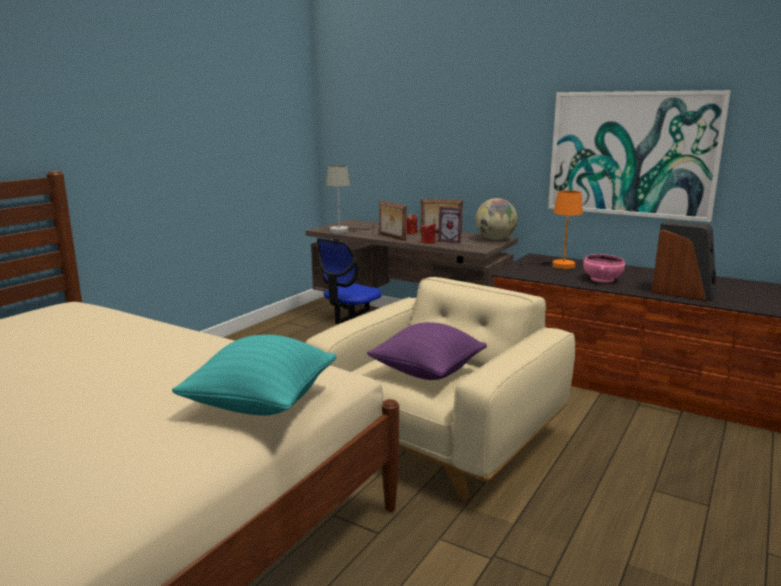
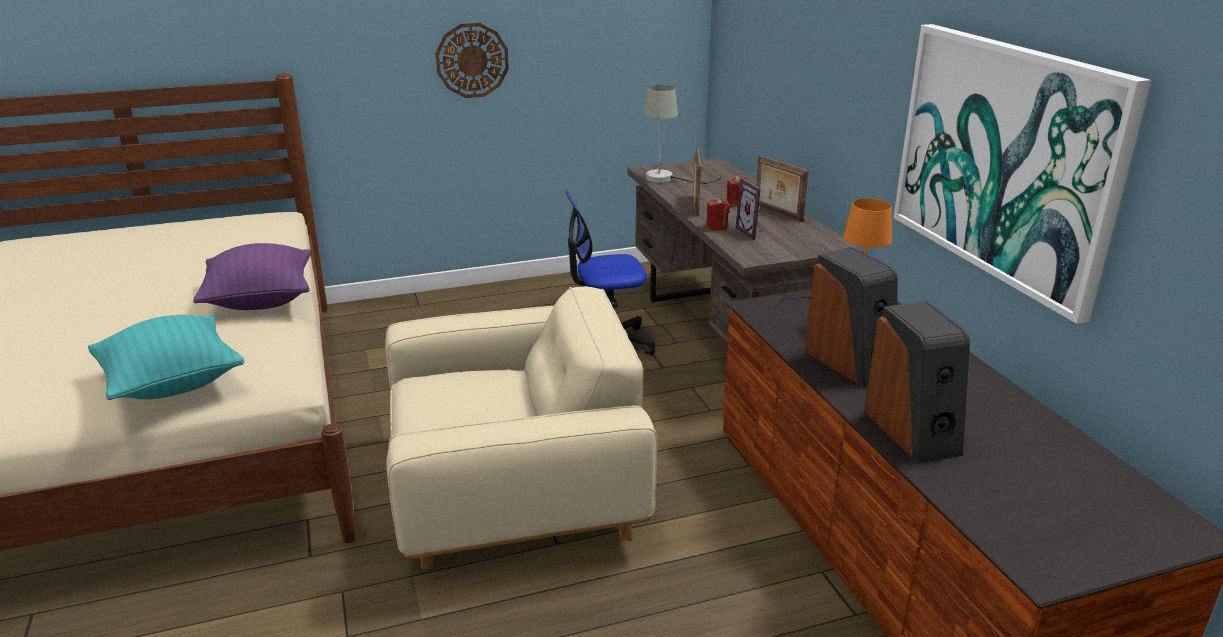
camera: 40 degrees right, 10 degrees up
(189, 159) = (472, 60): none -> wall clock
(427, 372) = (466, 409): purple pillow -> purple pillow (260, 301)
(495, 239) = (820, 245): globe -> none
(601, 279) = (850, 362): pink bowl -> speaker

